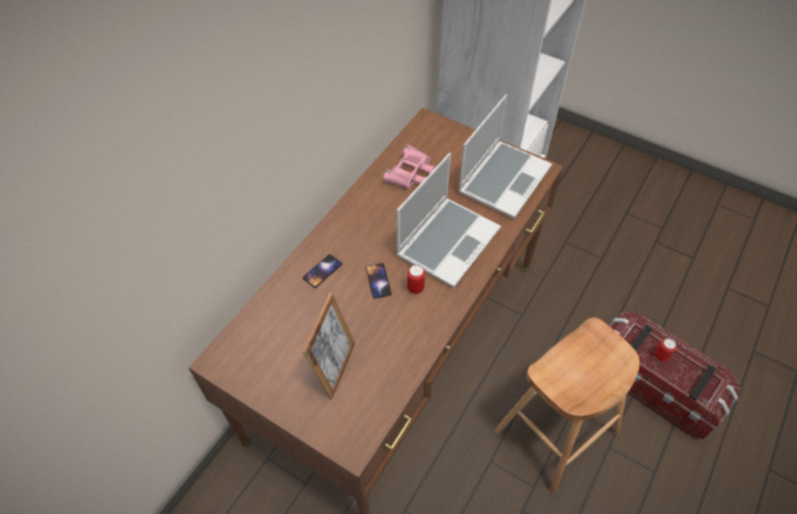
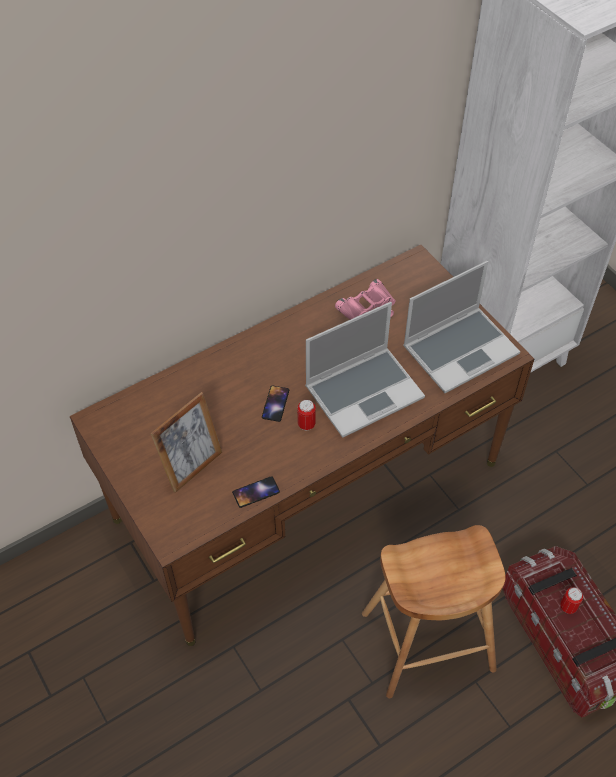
camera: 25 degrees right, 0 degrees up
(322, 271) = (229, 375): phone -> phone (256, 492)

